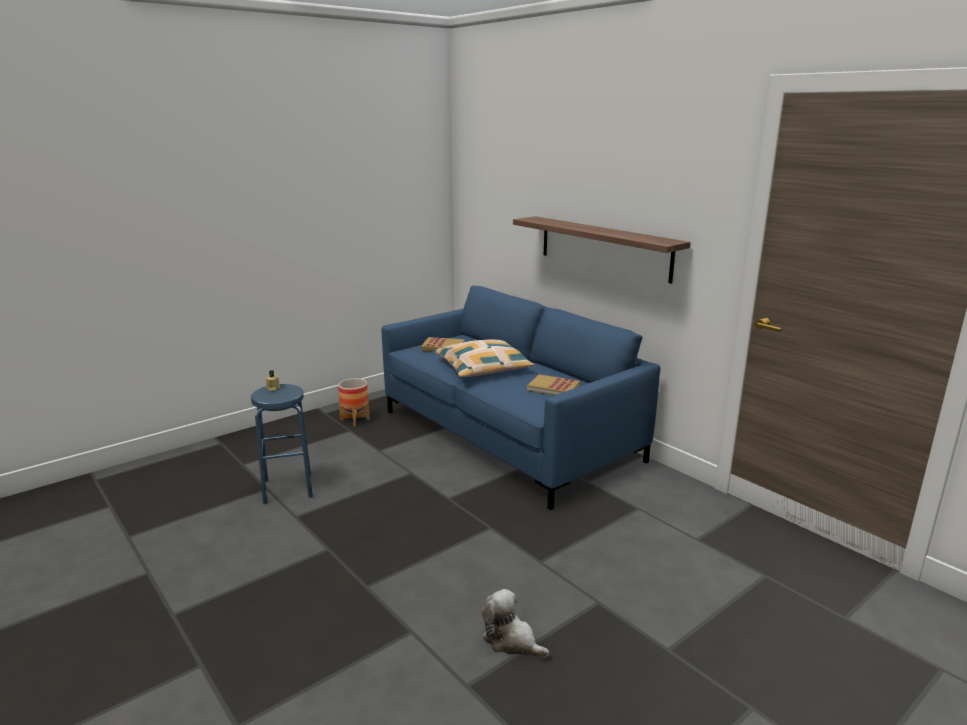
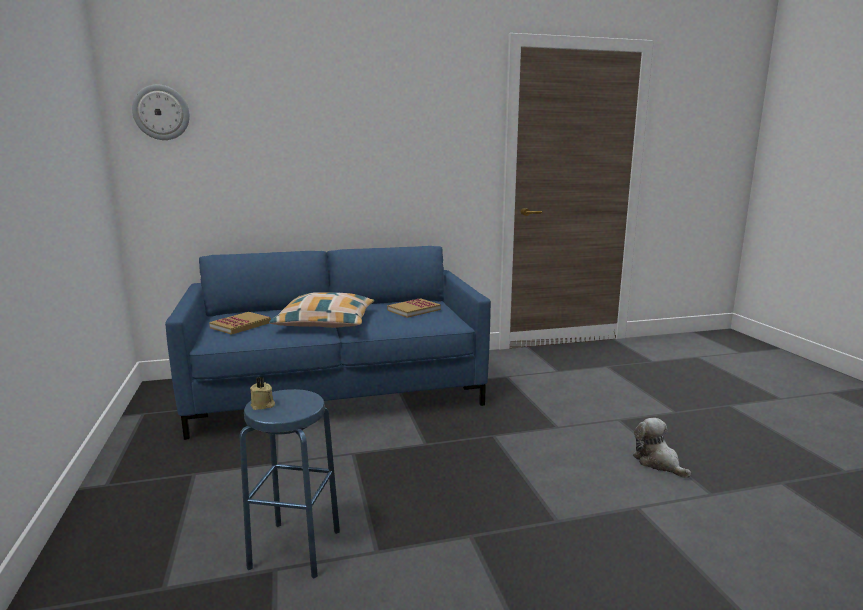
camera: 65 degrees left, 5 degrees down
(355, 420) = (168, 465): planter -> none
(477, 164) = (161, 112): none -> wall clock
(511, 641) = (658, 462): plush toy -> plush toy turned 90 degrees clockwise
(603, 248) = (371, 182): shelf -> none

